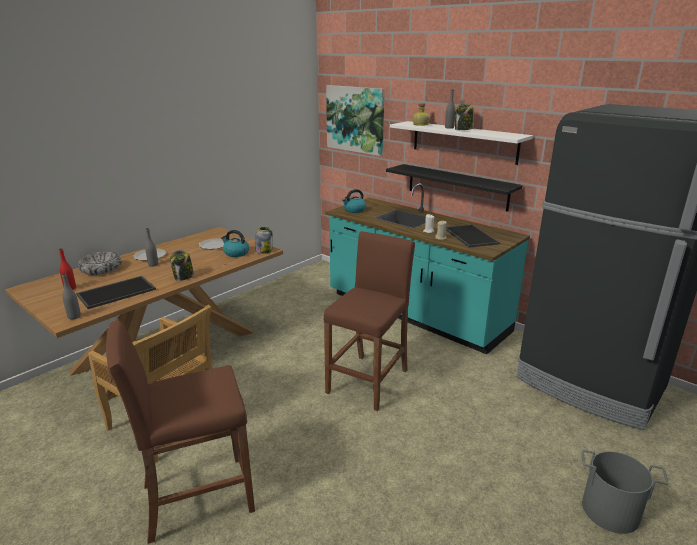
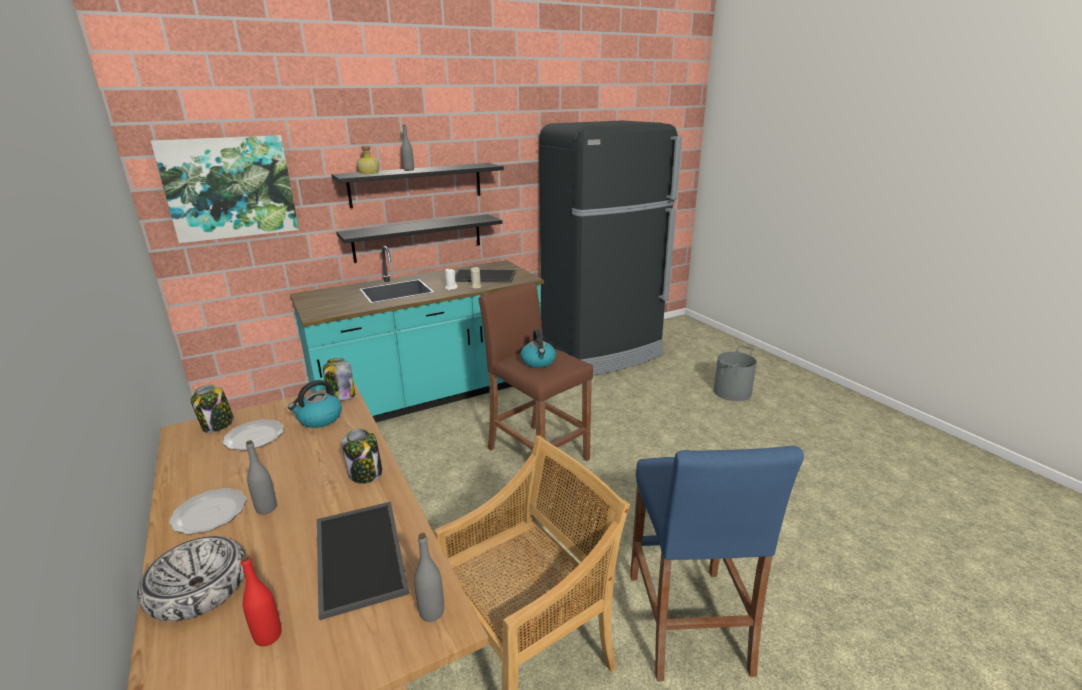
camera: 70 degrees left, 0 degrees up
(197, 497) = (687, 622): brown stool -> blue stool
(354, 210) = (328, 307): kettle -> kettle (538, 362)
(463, 129) = (429, 169): jar -> jar (218, 425)
(464, 142) = (416, 184): white shelf -> black shelf

